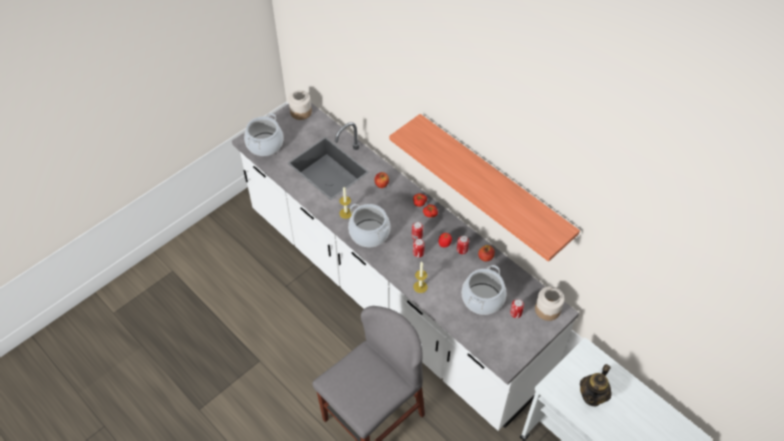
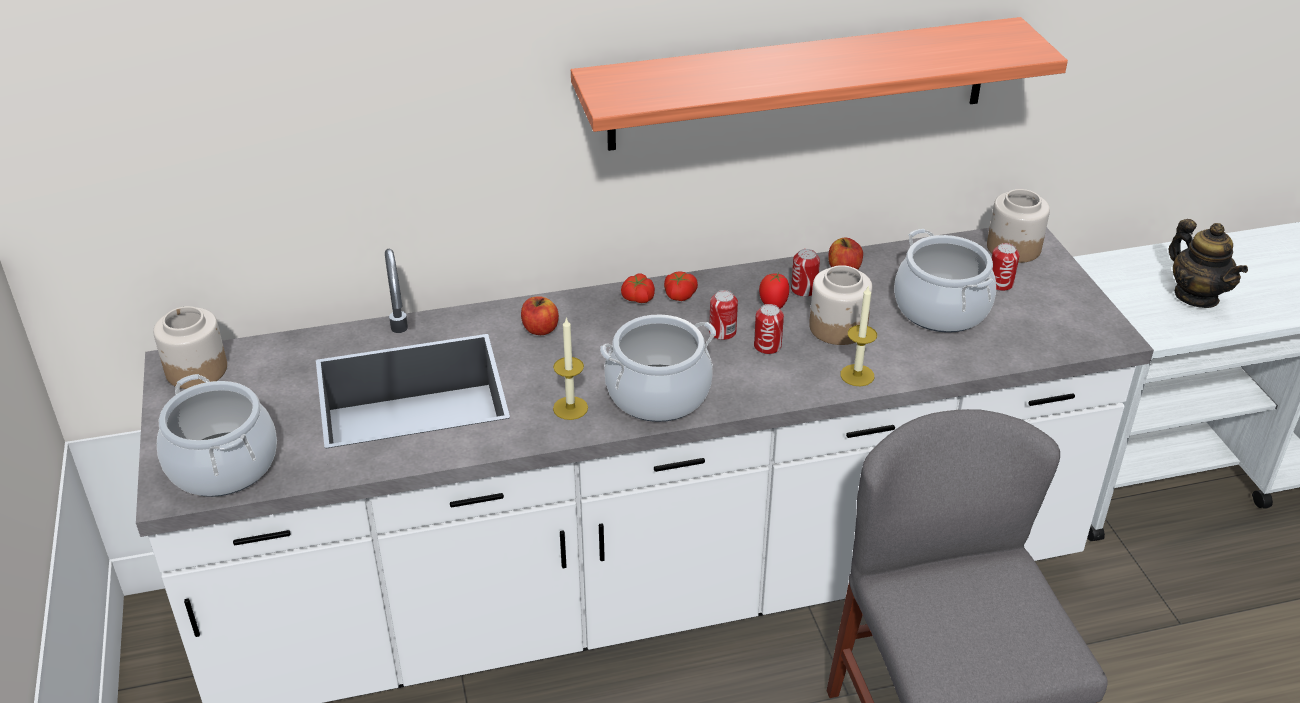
camera: 60 degrees left, 15 degrees down
(445, 270) = (837, 328): none -> jar

